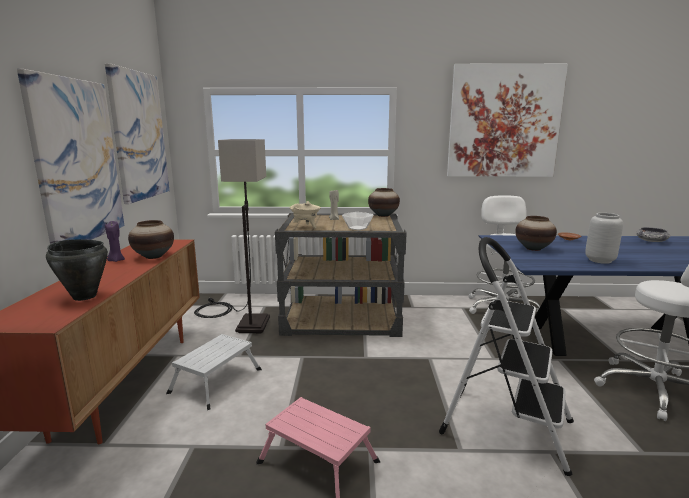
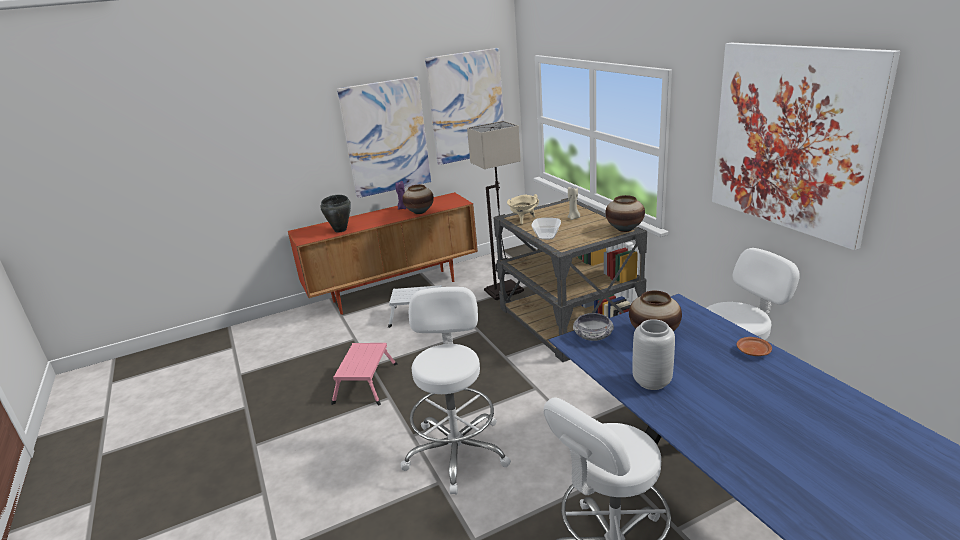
camera: 65 degrees right, 10 degrees up
(503, 426) = (457, 451): step ladder -> white stool
(651, 241) = (865, 424): bowl -> bowl (593, 335)

